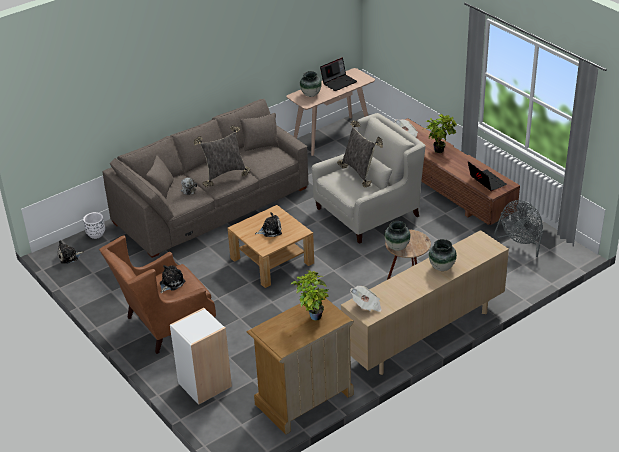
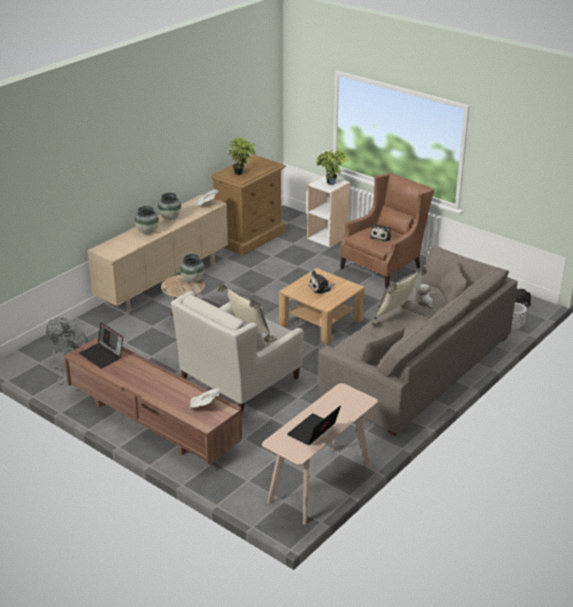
camera: 165 degrees right, 5 degrees down
(310, 94) = (344, 405): vase -> vase (170, 218)
(439, 149) = (158, 390): potted plant -> potted plant (331, 184)

